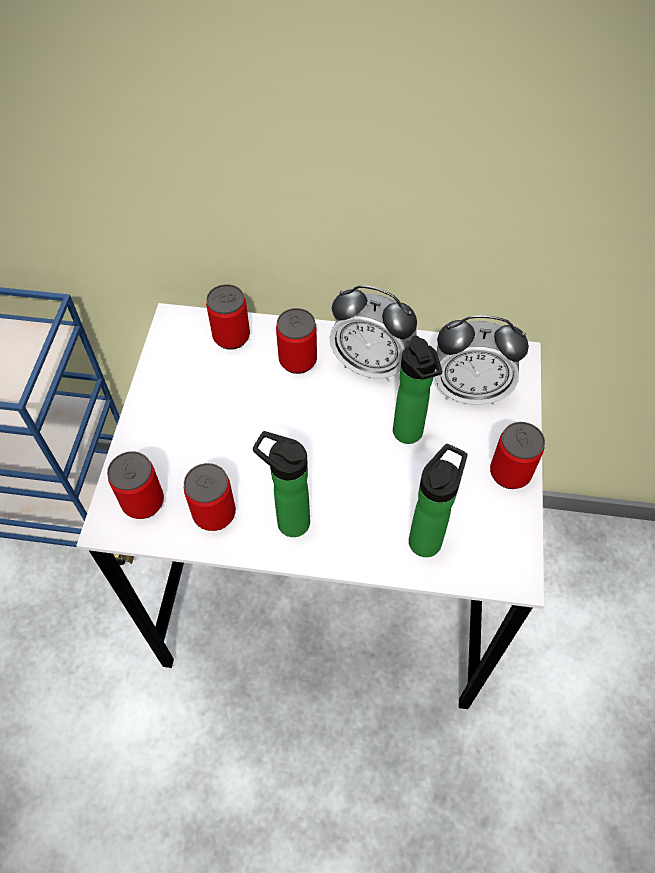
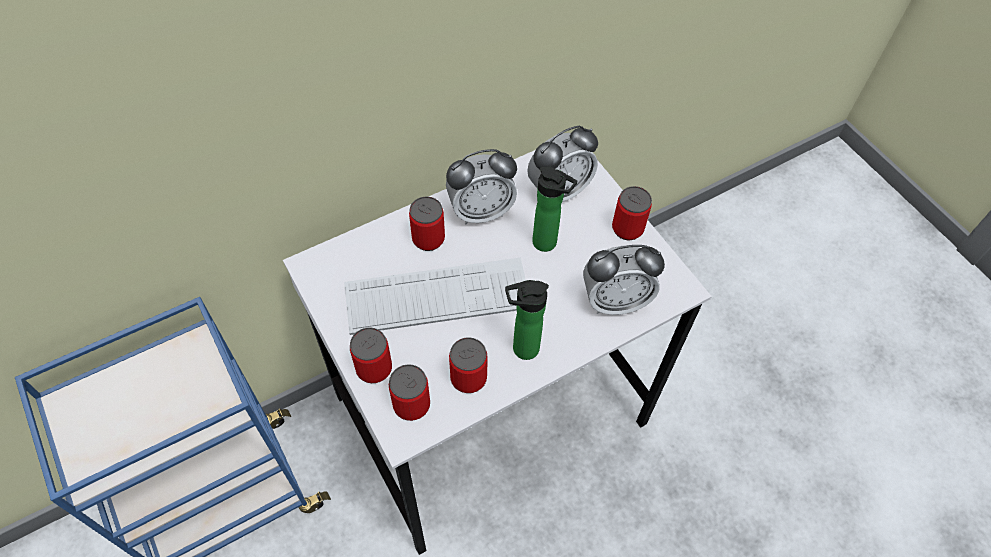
camera: 40 degrees left, 0 degrees up
(231, 336) = (364, 251): can -> can (374, 368)
(257, 418) = (437, 297): none -> keyboard
(427, 538) = (615, 301): bottle -> alarm clock

